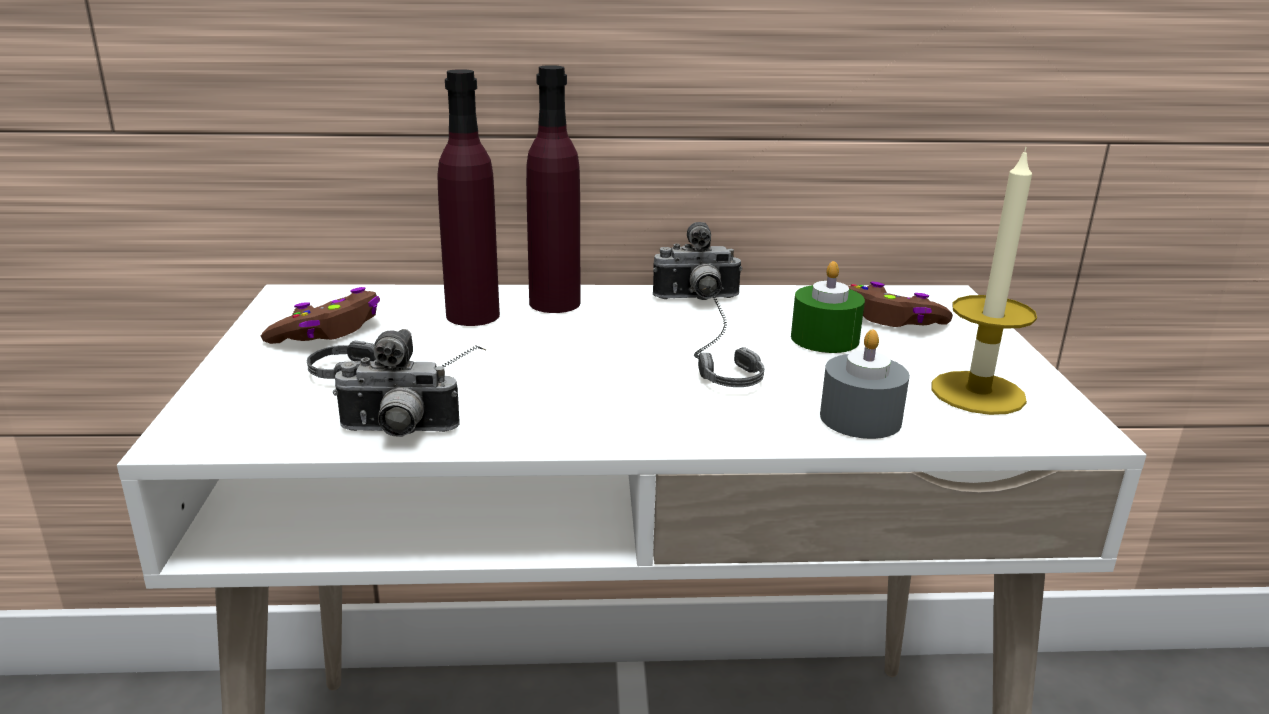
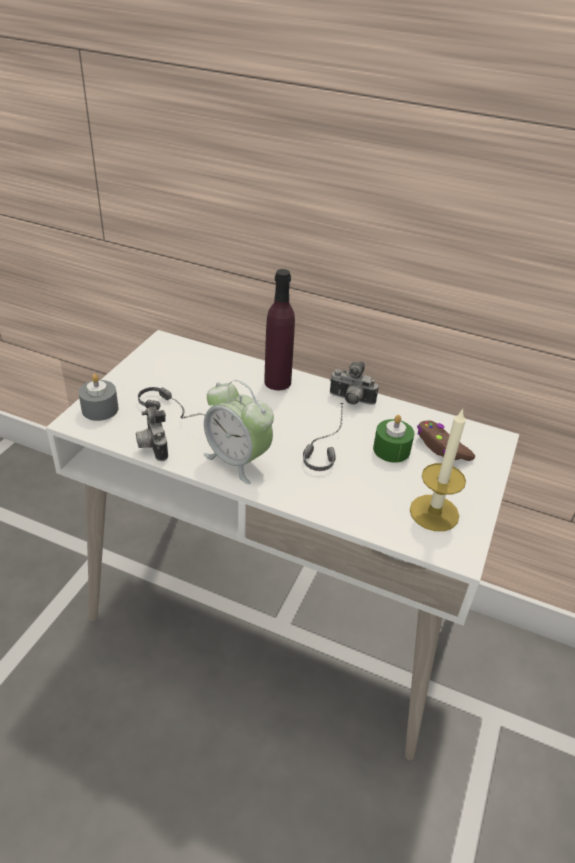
camera: 25 degrees right, 15 degrees up
(328, 332) = (164, 372): brown game controller -> none
(397, 433) = (152, 446): camera -> camera turned 45 degrees clockwise
(472, 315) = (233, 380): purple bottle -> none
(589, 411) = (237, 460): none -> alarm clock
(860, 418) = (357, 507): grey candle -> grey candle (100, 409)

